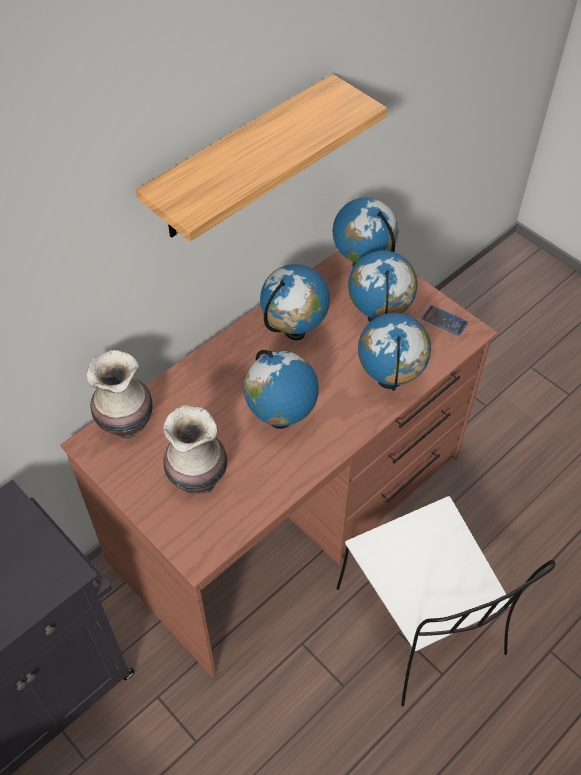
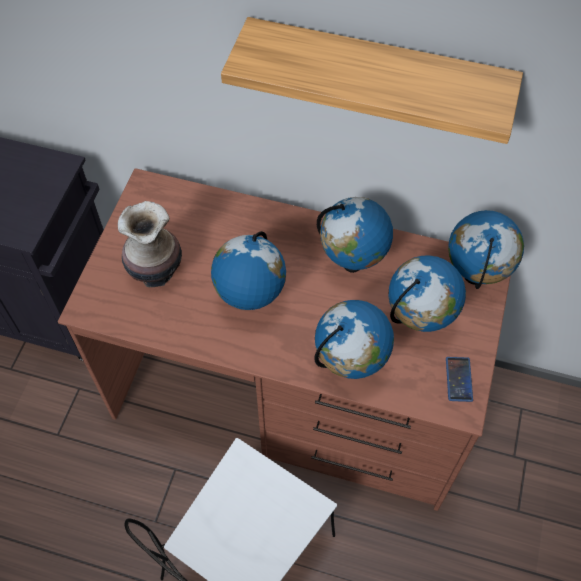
camera: 60 degrees right, 5 degrees up
(127, 424) = (178, 198): vase -> none

